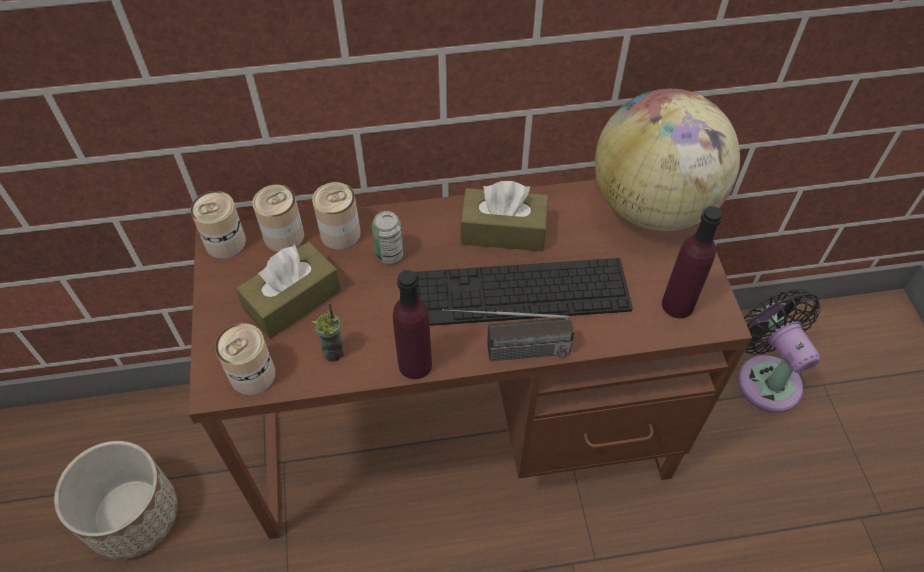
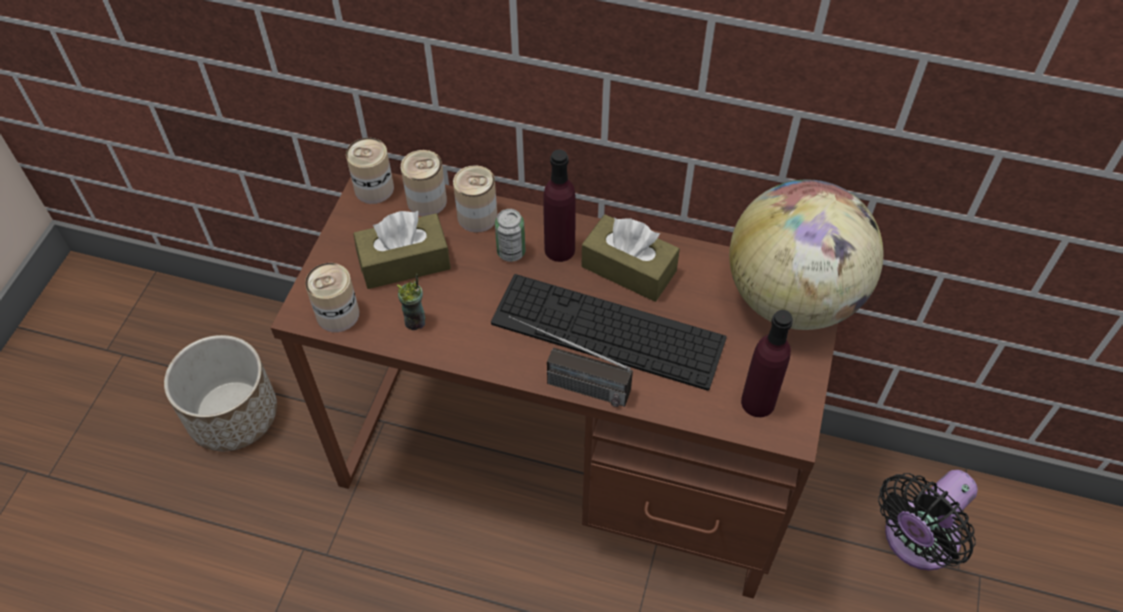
camera: 25 degrees right, 0 degrees up
(415, 364) = (479, 360): purple bottle -> purple bottle (559, 249)
(765, 377) = (916, 540): black fan -> black fan turned 135 degrees counterclockwise

